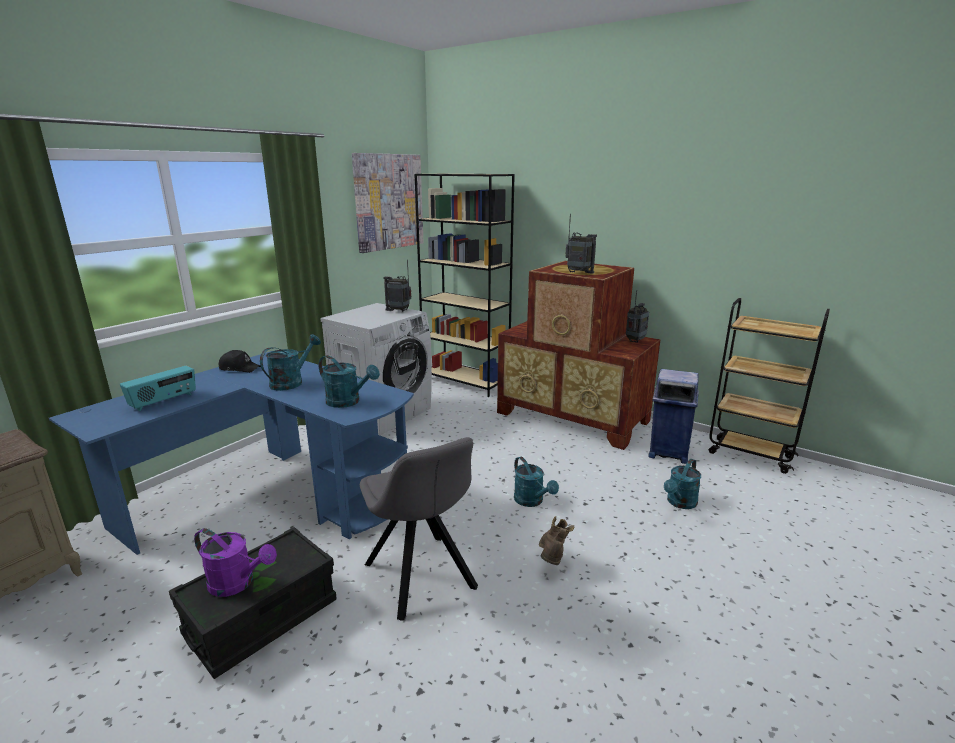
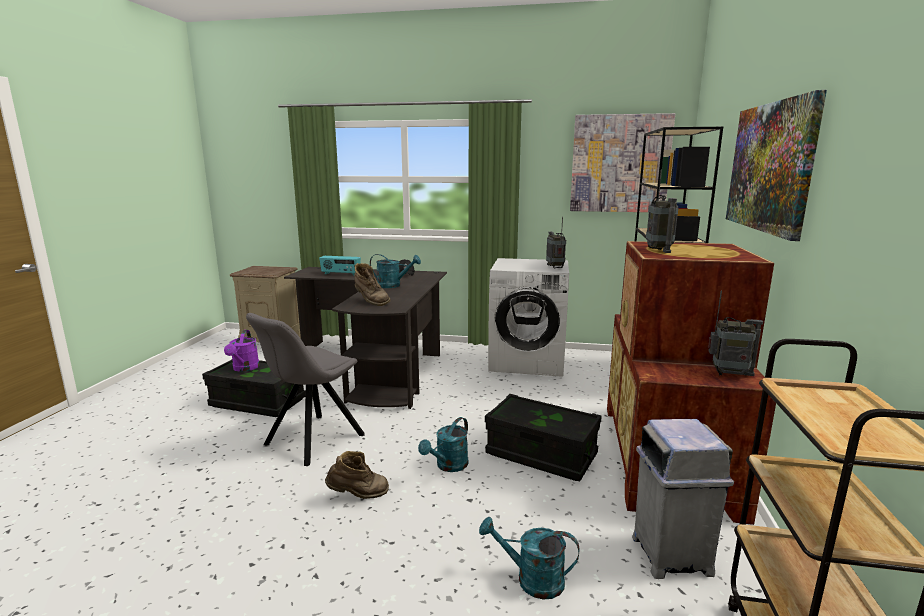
camera: 65 degrees right, 5 degrees down
(271, 494) = (379, 365): blue desk -> black desk
(348, 402) = (370, 302): turquoise watering can -> brown boot
(542, 457) = (541, 454): none -> black storage box
(595, 207) = (770, 167): none -> picture
(667, 452) = (670, 554): blue trash can -> grey trash can

